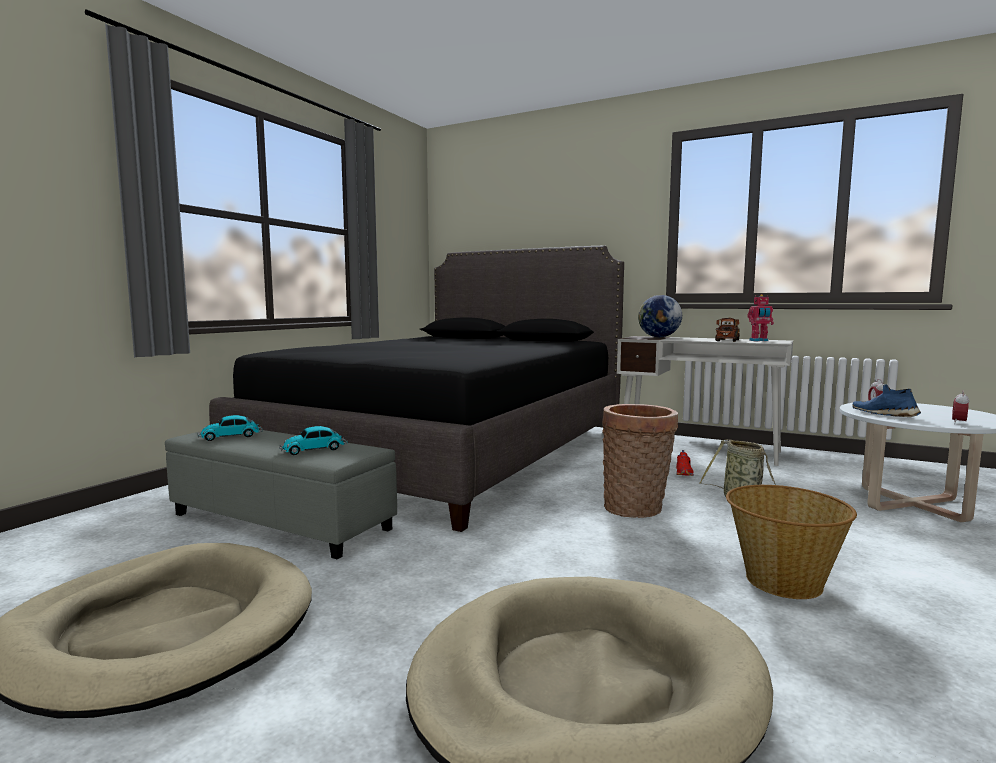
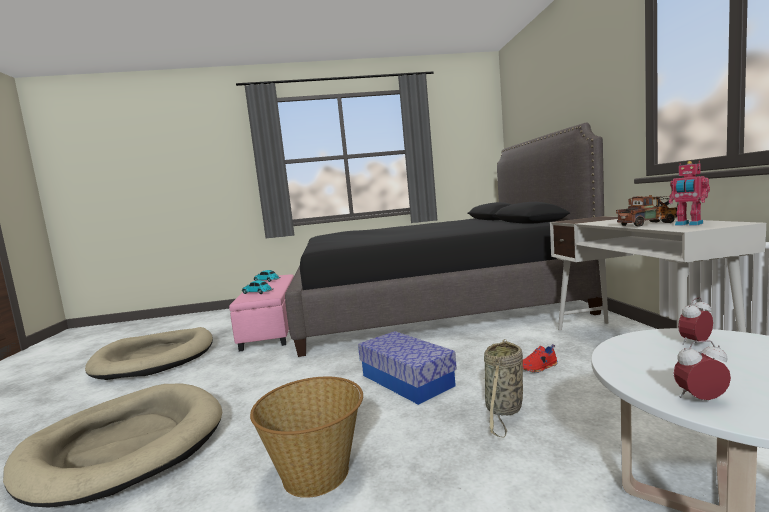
camera: 55 degrees right, 0 degrees up
(281, 521) = (272, 327): grey ottoman -> pink ottoman
(636, 509) = (407, 380): basket -> storage box
(658, 337) = (610, 218): globe -> none
(885, 414) = (644, 354): blue shoe -> none

